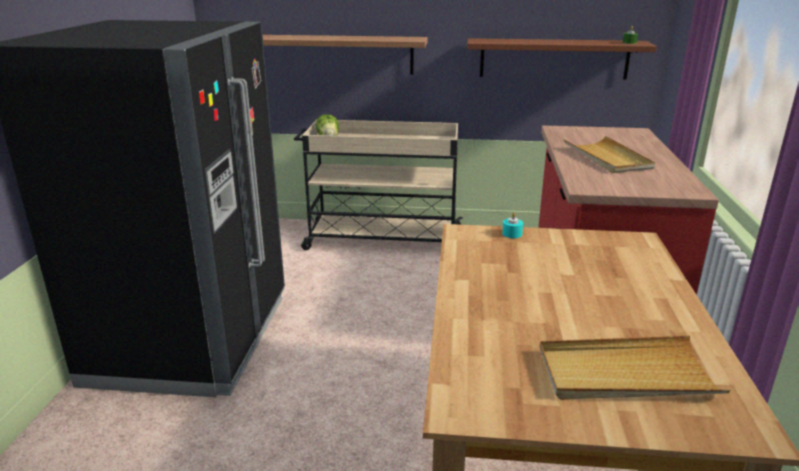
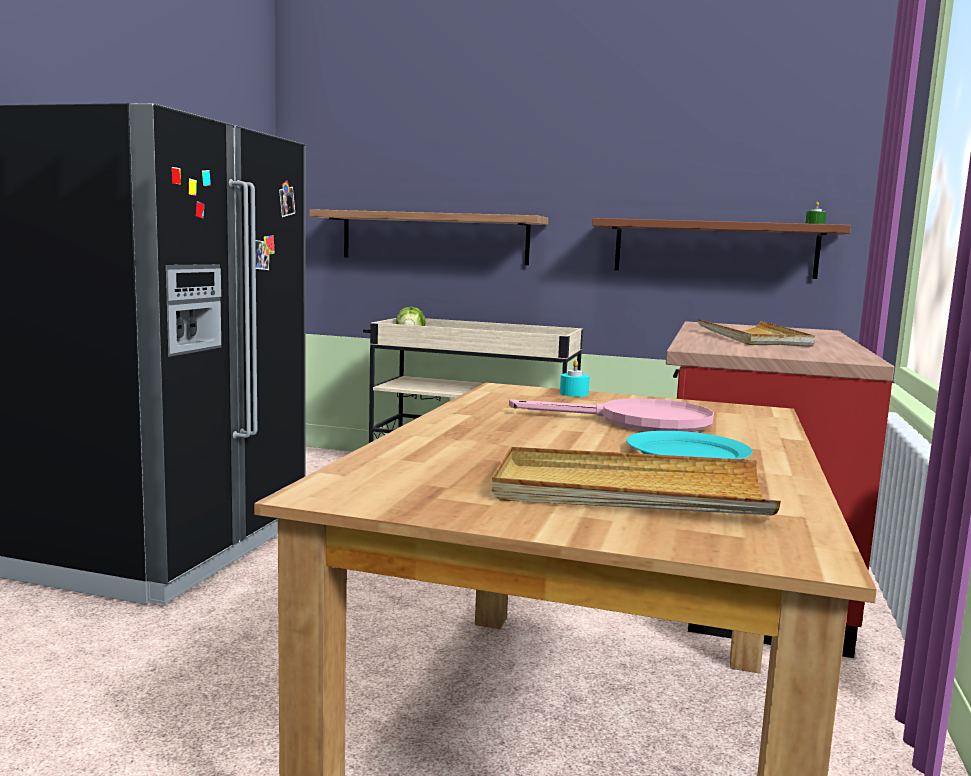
camera: 10 degrees right, 15 degrees down
(576, 272) = (638, 422): none -> pink frying pan
(629, 313) = (688, 453): none -> turquoise plate

